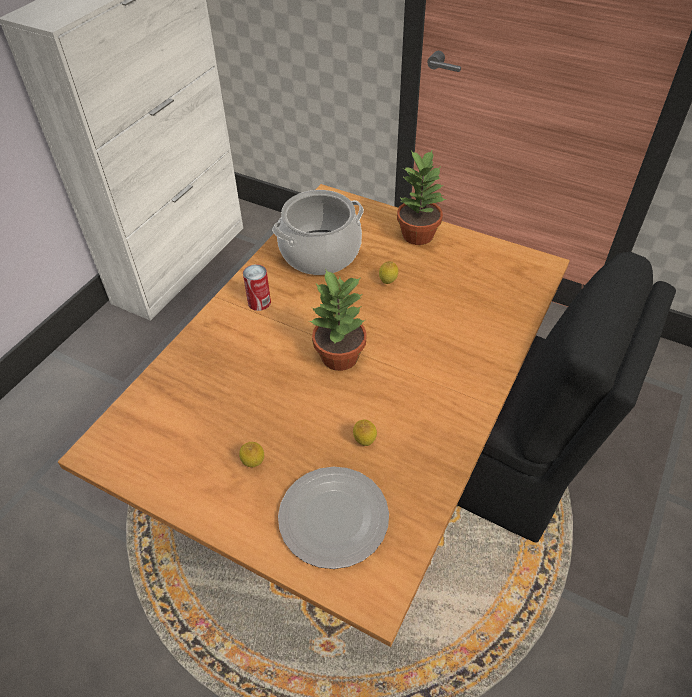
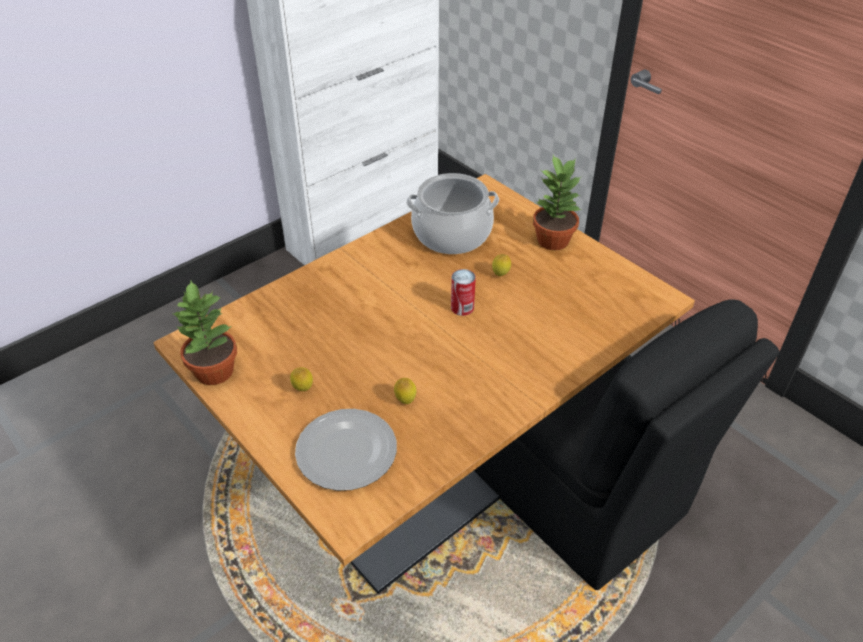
camera: 20 degrees right, 5 degrees down
(259, 302) = (375, 262): can -> can (462, 307)
(340, 357) = (421, 326): potted plant -> potted plant (214, 372)

